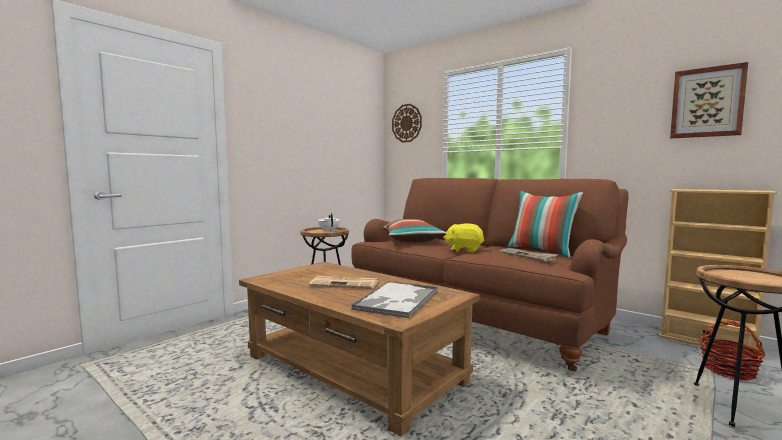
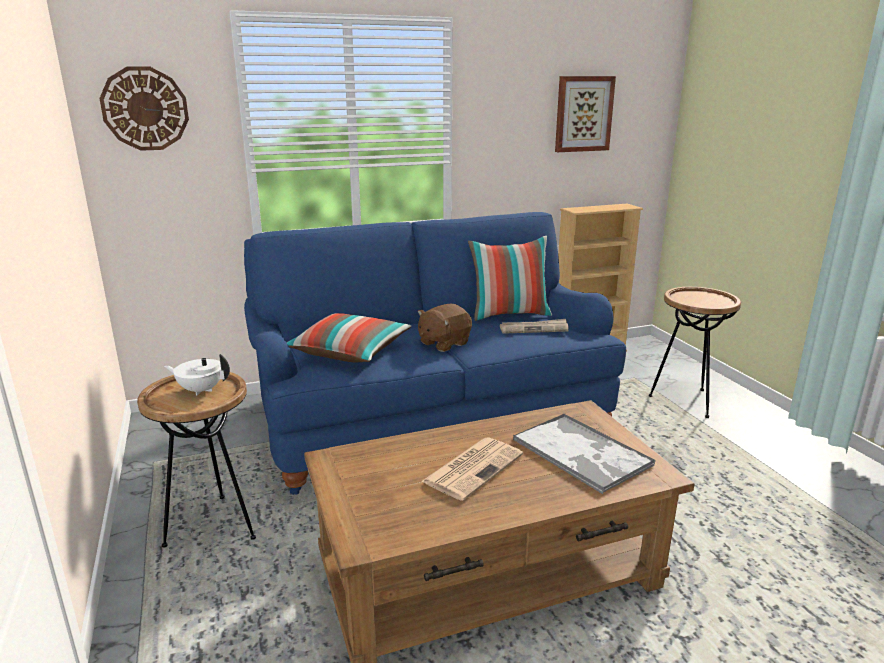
camera: 60 degrees left, 15 degrees up
(464, 250) = (443, 343): yellow plush toy -> brown plush toy
(478, 318) = (430, 422): brown sofa -> blue sofa
(729, 370) = (636, 372): basket -> none

